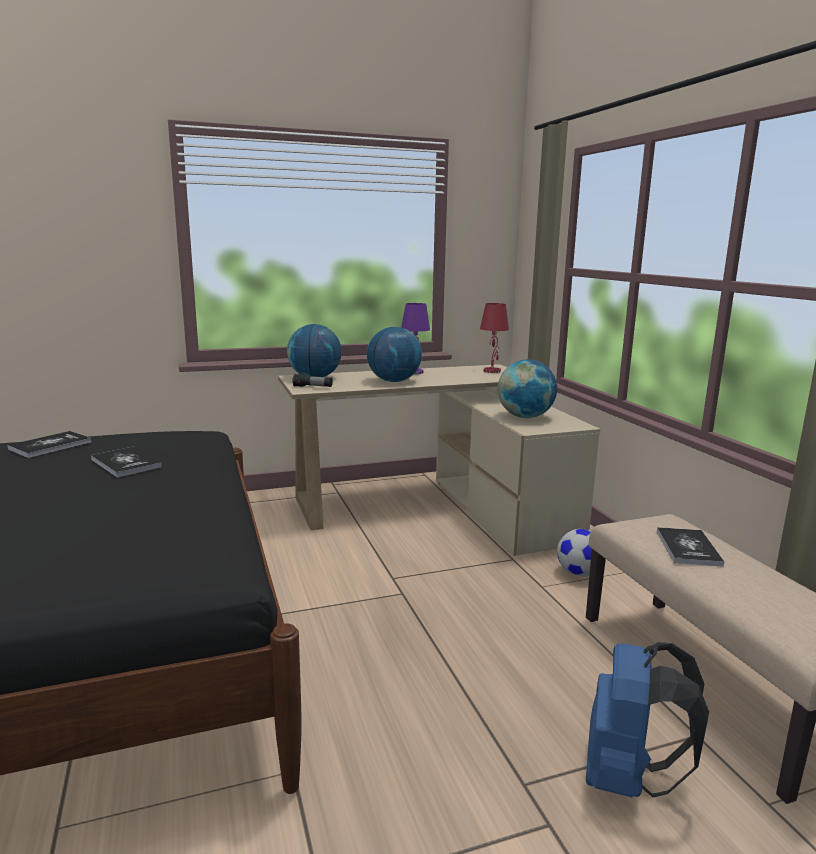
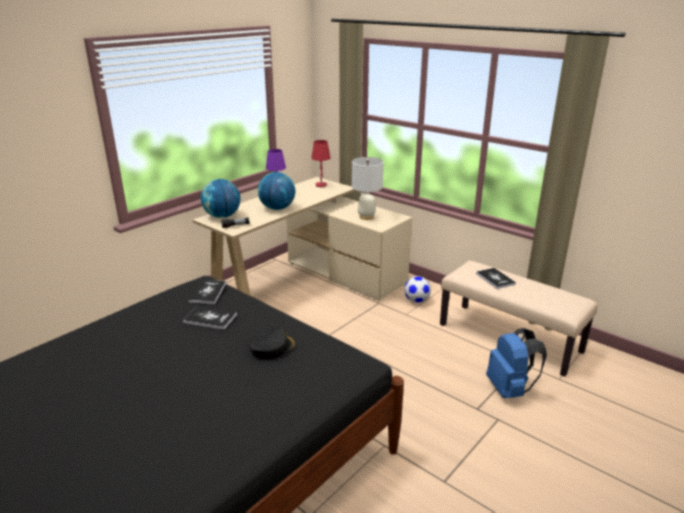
camera: 30 degrees left, 10 degrees up
(50, 446) = (133, 321): book -> book (207, 292)
(129, 510) = (272, 347): none -> black cap
(525, 417) = (366, 217): globe -> white table lamp

